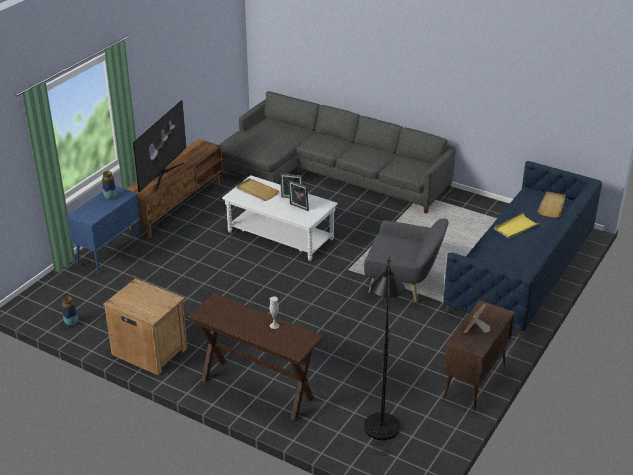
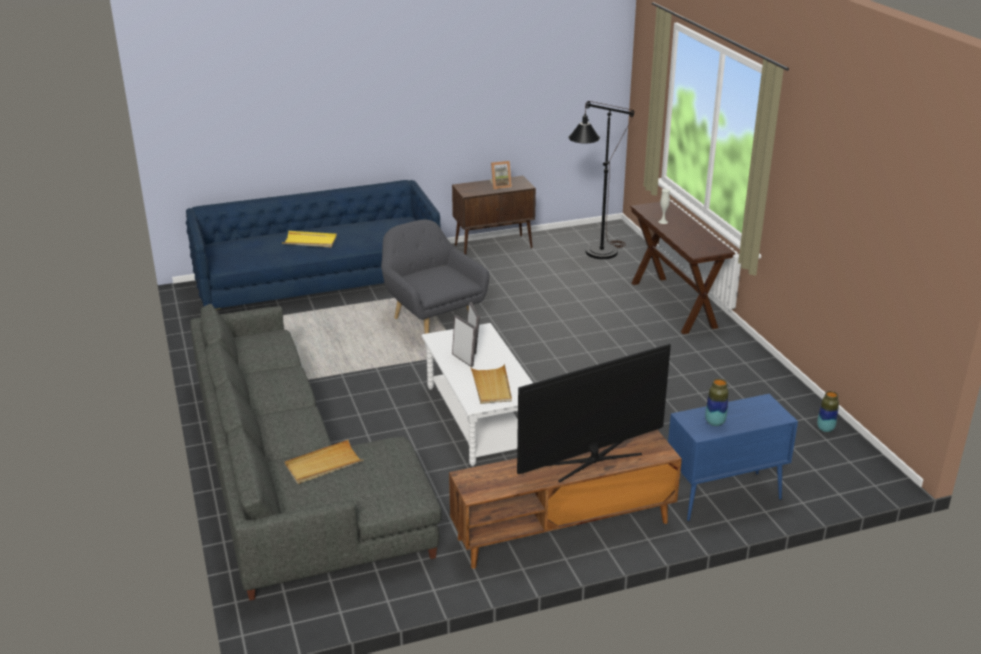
camera: 140 degrees left, 5 degrees down
(149, 351) = (751, 368): brown nightstand -> none
(552, 206) = (239, 243): beige tray -> beige tray (323, 465)

